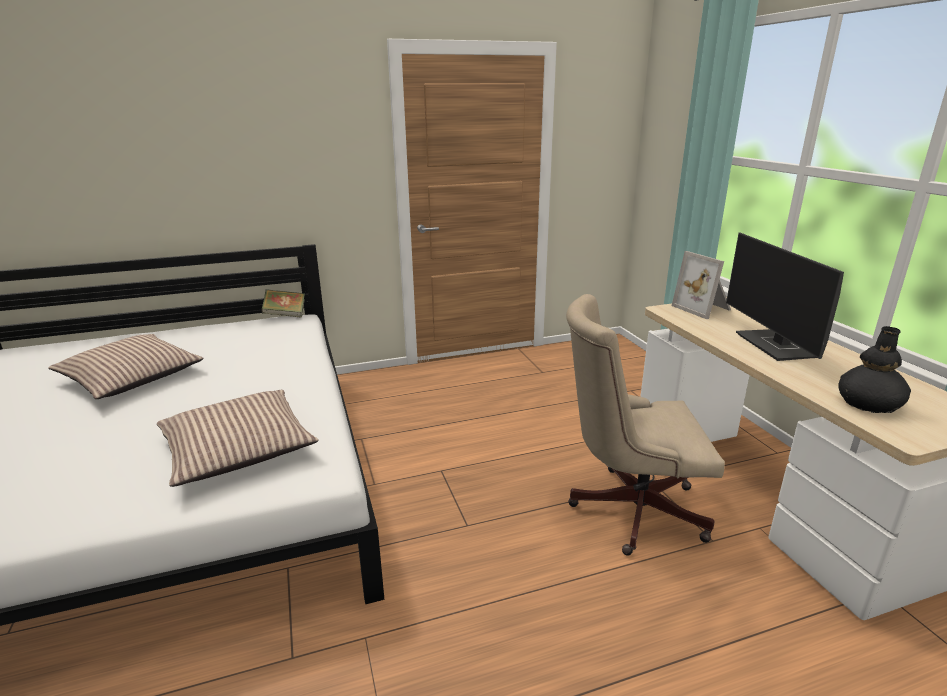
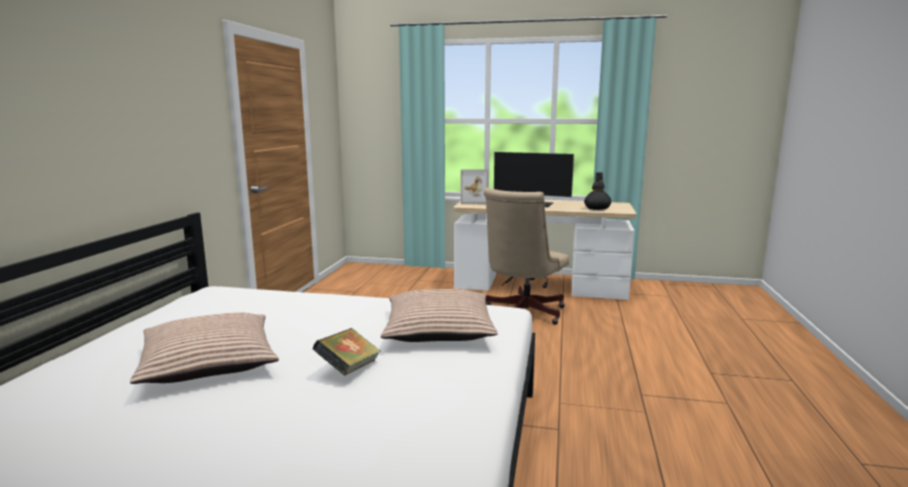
camera: 60 degrees left, 10 degrees down
(285, 315) = (189, 293): book -> book (349, 369)

